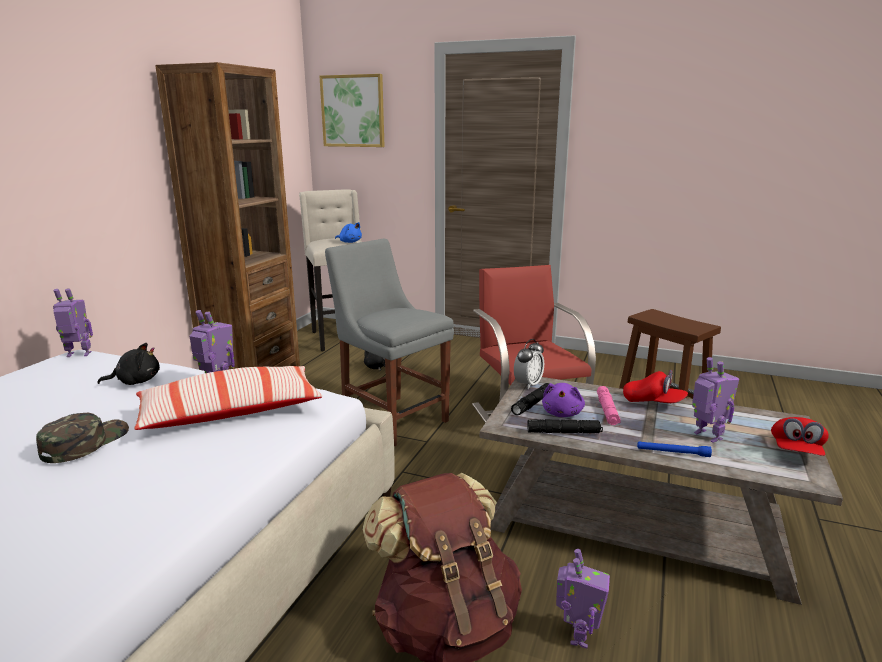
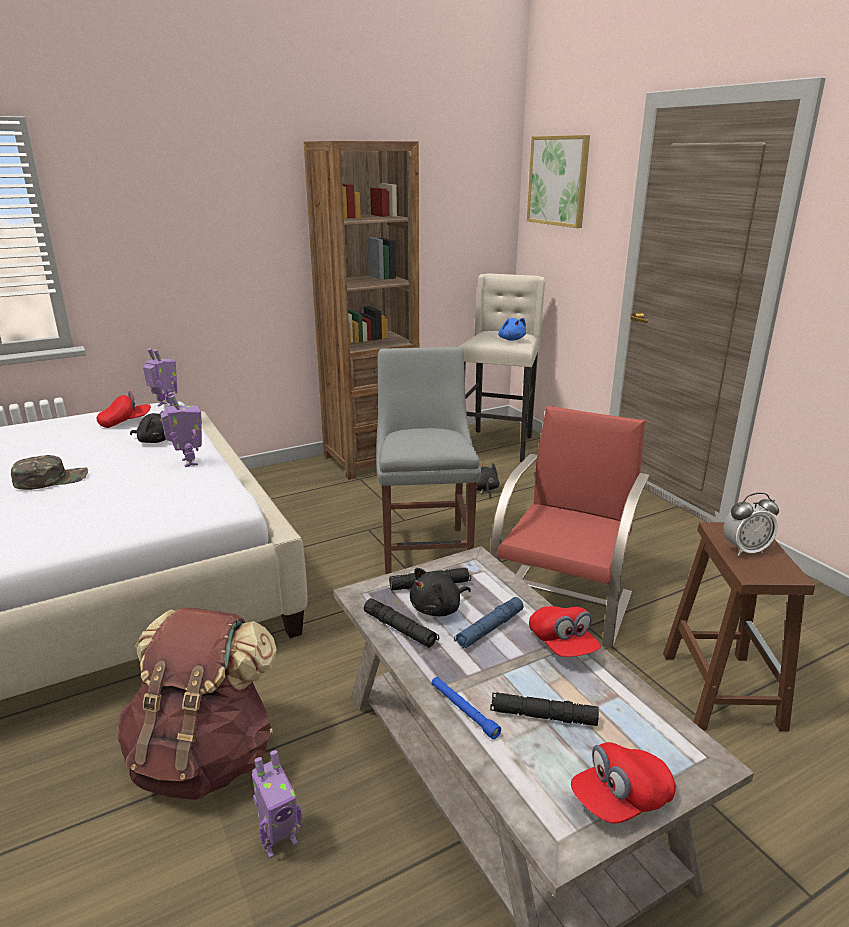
camera: 40 degrees right, 5 degrees up
(59, 378) = (125, 422): none -> red cap
(231, 413) = (152, 490): pillow -> none
(528, 384) = (465, 562): alarm clock -> alarm clock (745, 550)
(562, 413) = (438, 609): purple plush toy -> black plush toy
(607, 411) = (489, 629): pink flashlight -> blue flashlight
(707, 436) = (543, 716): toy robot -> black flashlight

